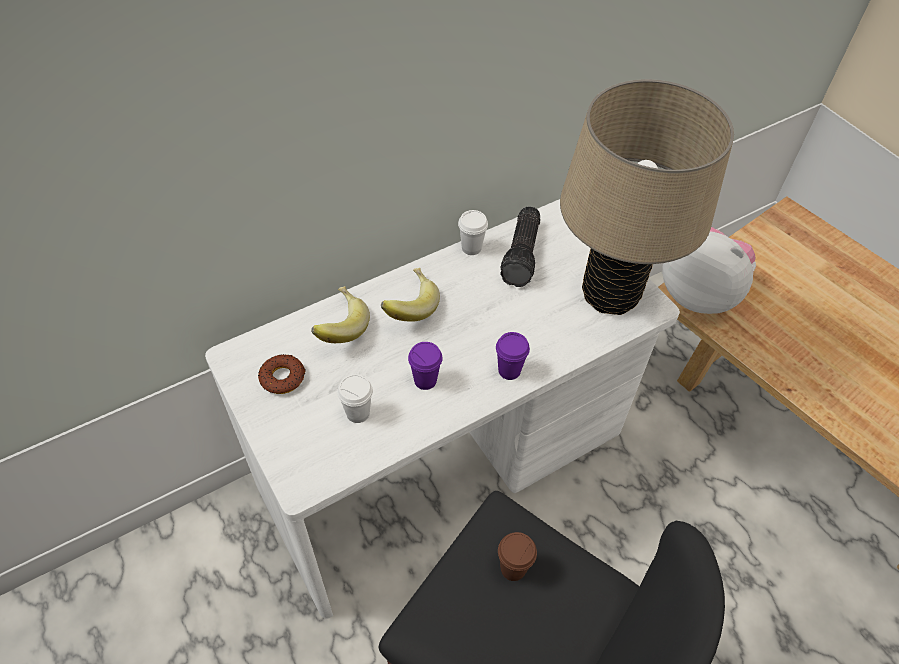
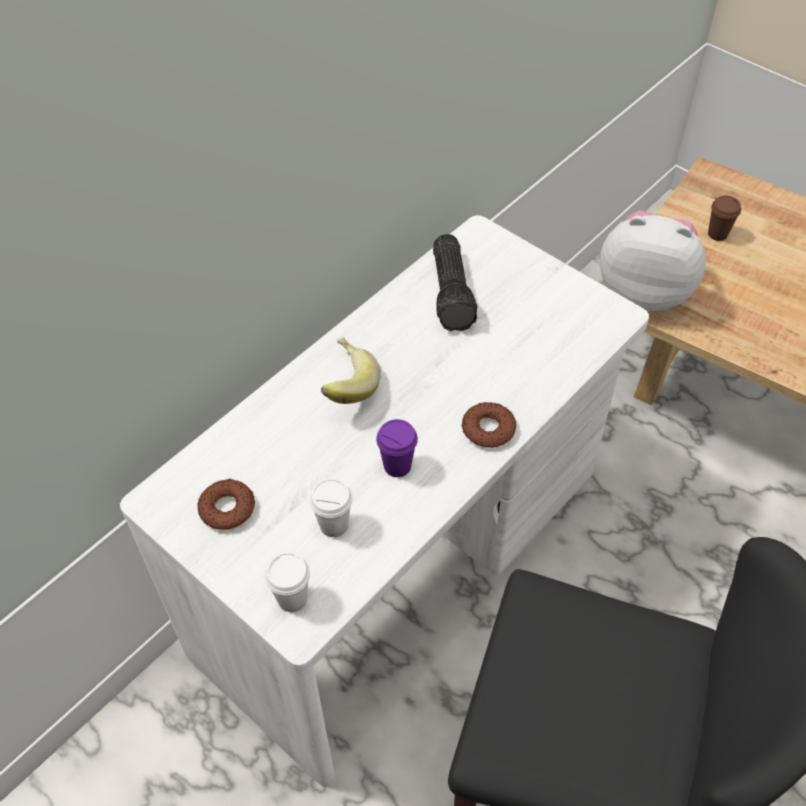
camera: 15 degrees left, 0 degrees up
(339, 327) = (271, 431): banana -> none
(471, 248) = (391, 299): white cup -> white cup (292, 598)
(509, 370) = (488, 429): purple cup -> donut
(513, 568) = (570, 649): brown cup -> brown cup (717, 234)
(610, 294) = (567, 314): beige table lamp -> none

